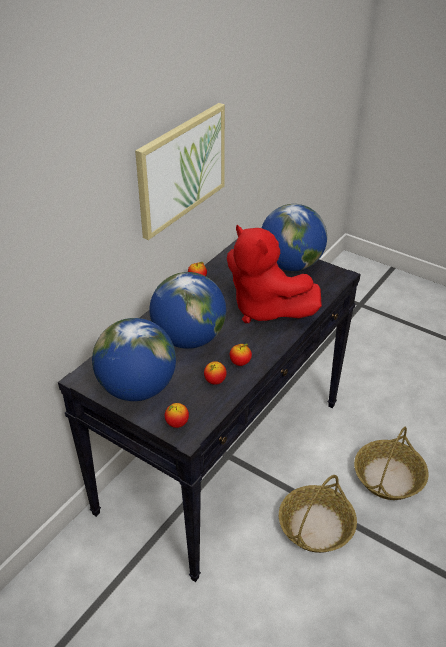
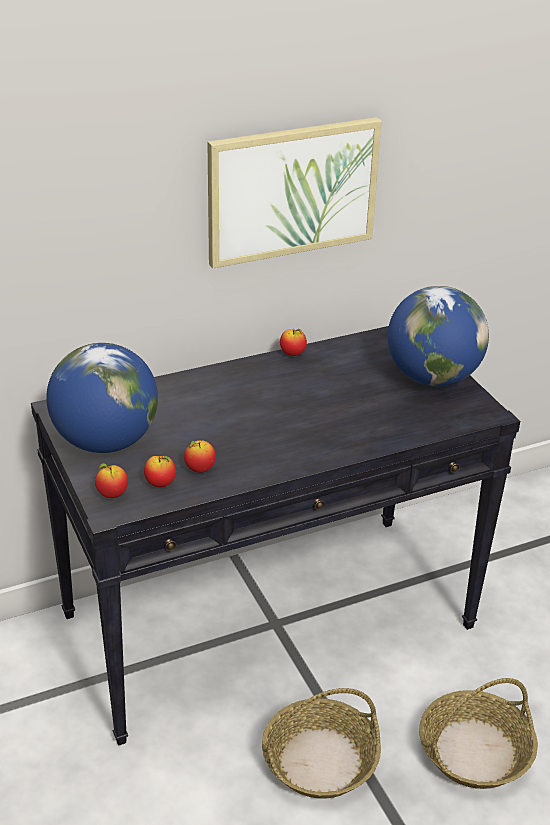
camera: 30 degrees right, 5 degrees down
(189, 339) = (216, 413): globe -> none
(240, 363) = (250, 462): apple -> apple (160, 484)
(265, 308) = (344, 415): red plush toy -> none

